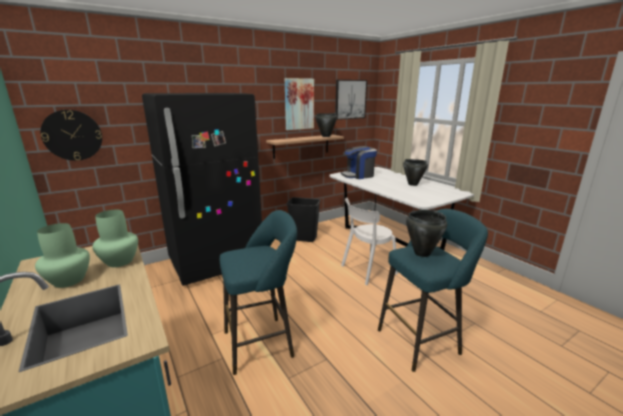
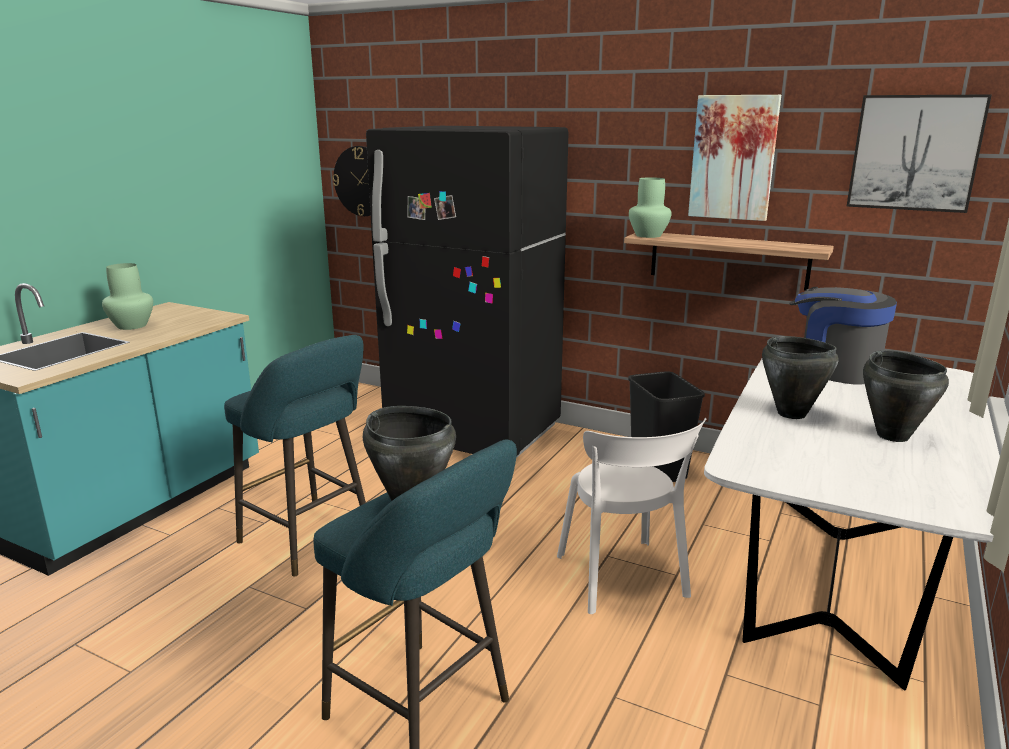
camera: 60 degrees right, 0 degrees up
(120, 261) = (180, 328): green vase -> green vase (648, 235)
(326, 136) = (785, 246): black cooking pot -> black cooking pot (791, 414)
(366, 270) = (623, 579): white chair -> white chair turned 135 degrees counterclockwise

